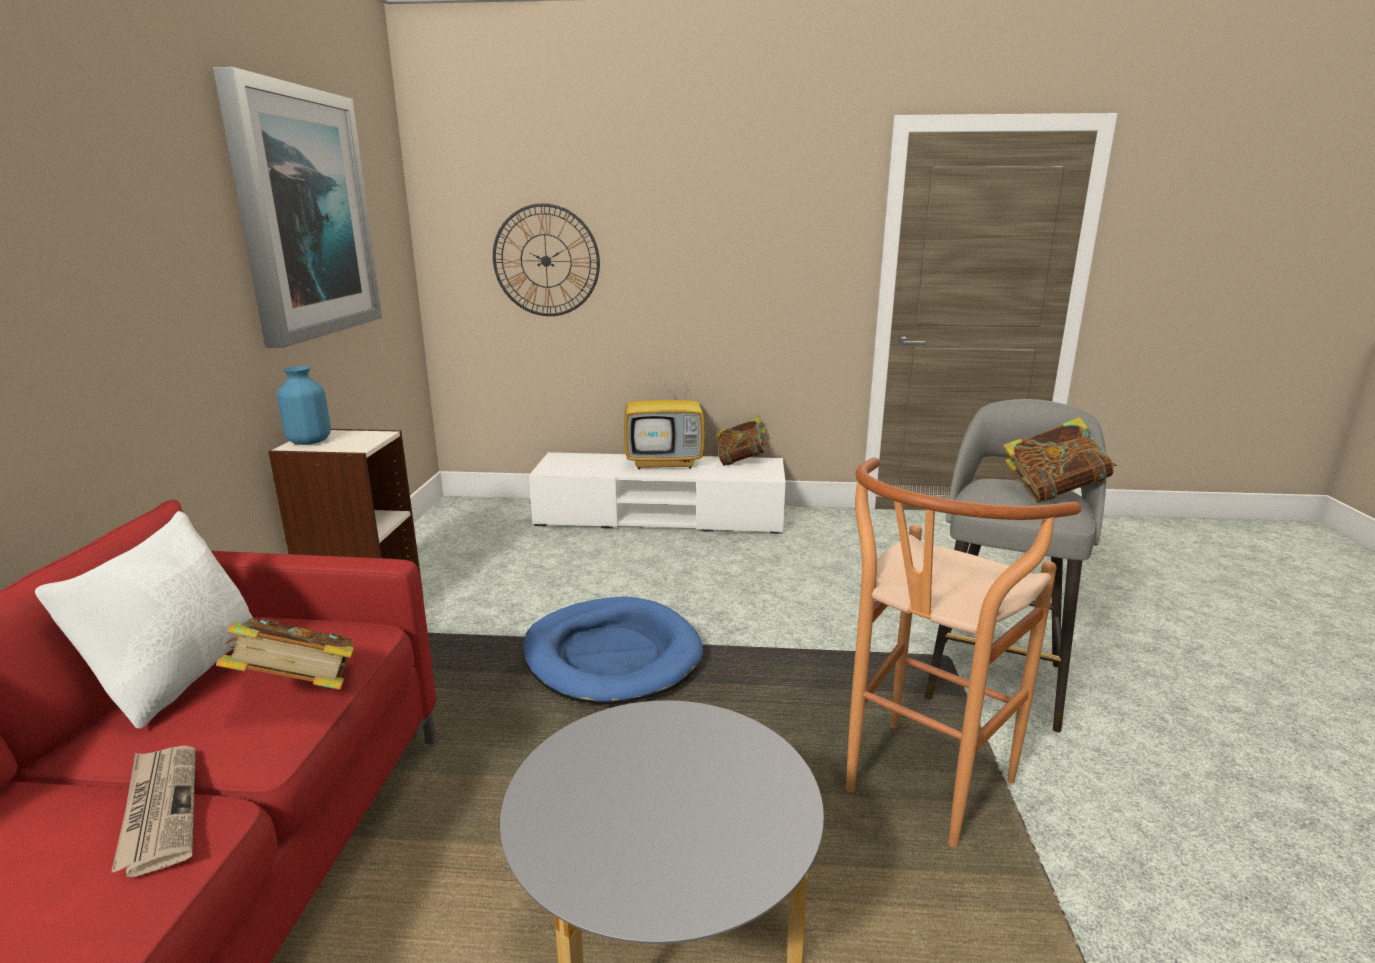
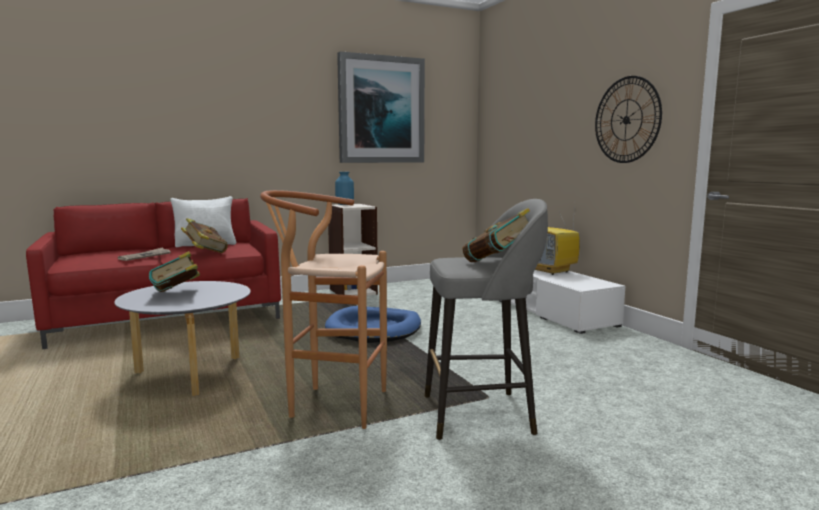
camera: 60 degrees right, 10 degrees down
(546, 261) = (520, 136): wall clock -> wall clock (626, 120)
(741, 461) = (591, 280): book -> book (177, 294)

